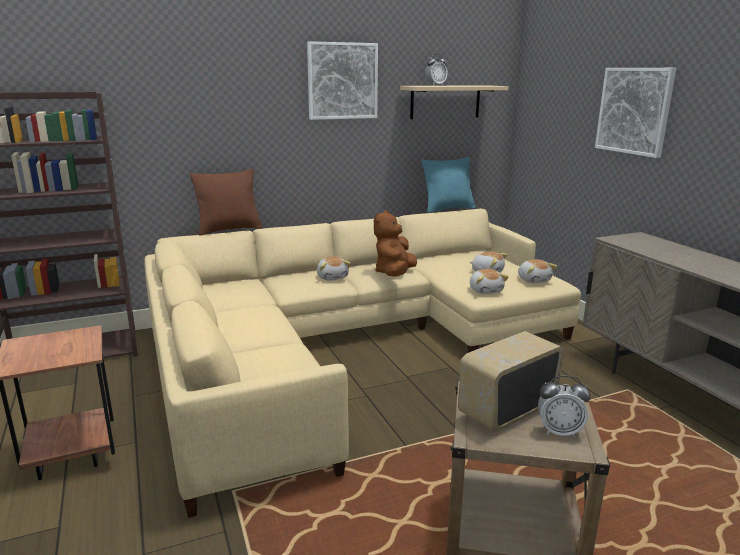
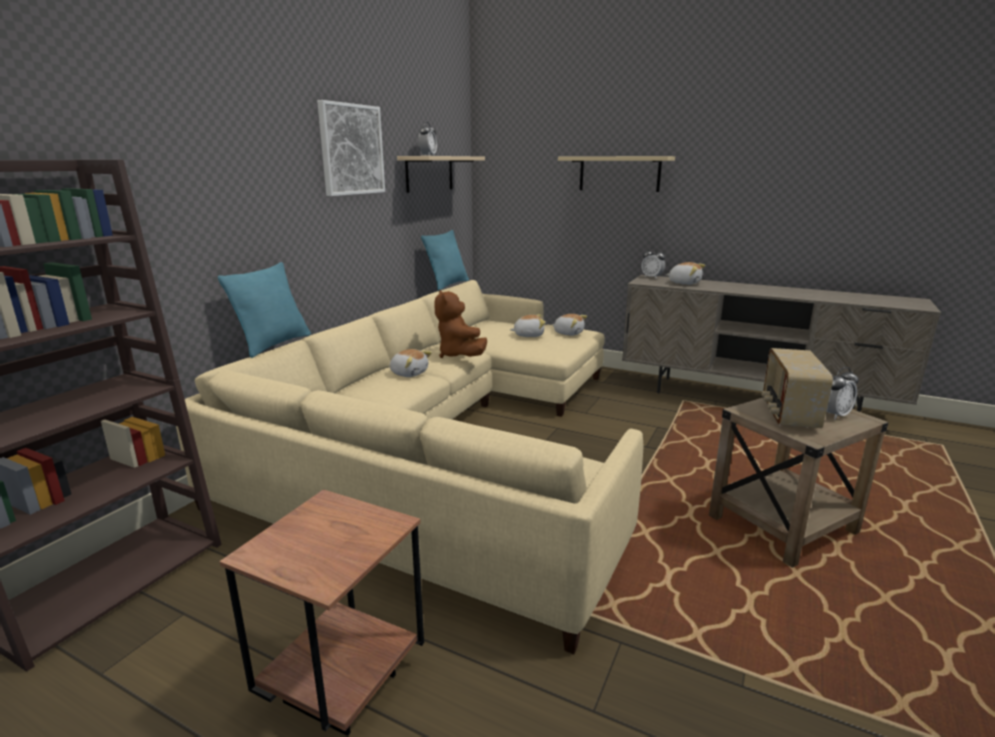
camera: 40 degrees left, 0 degrees up
(229, 229) = (274, 344): brown pillow -> turquoise pillow
(486, 290) = (553, 350): plush toy -> plush toy (684, 283)
(634, 111) = (619, 174): picture -> beige shelf
(643, 237) = (652, 277): none -> alarm clock

